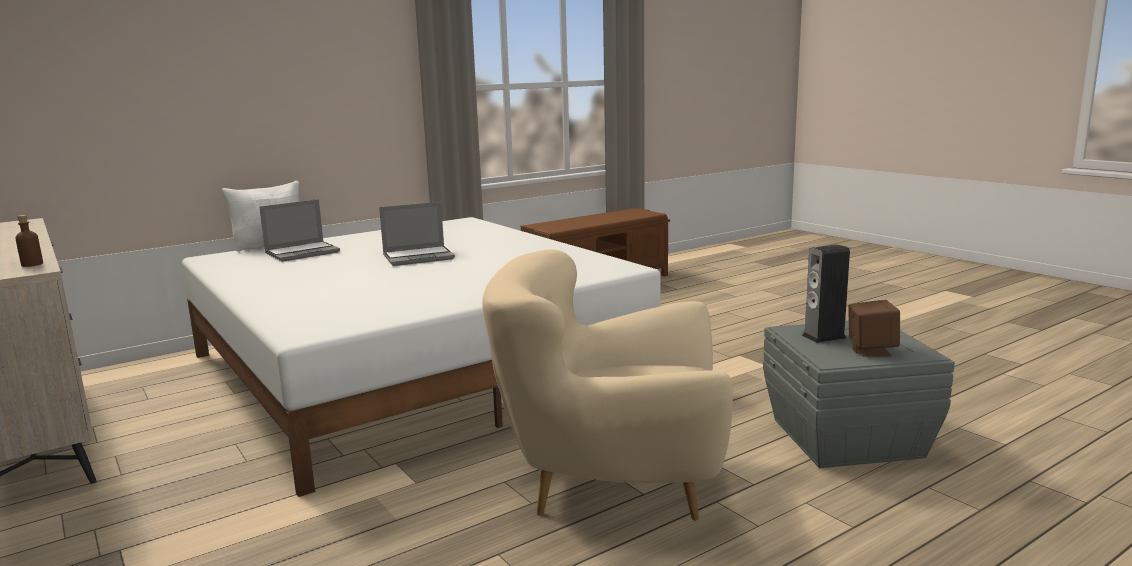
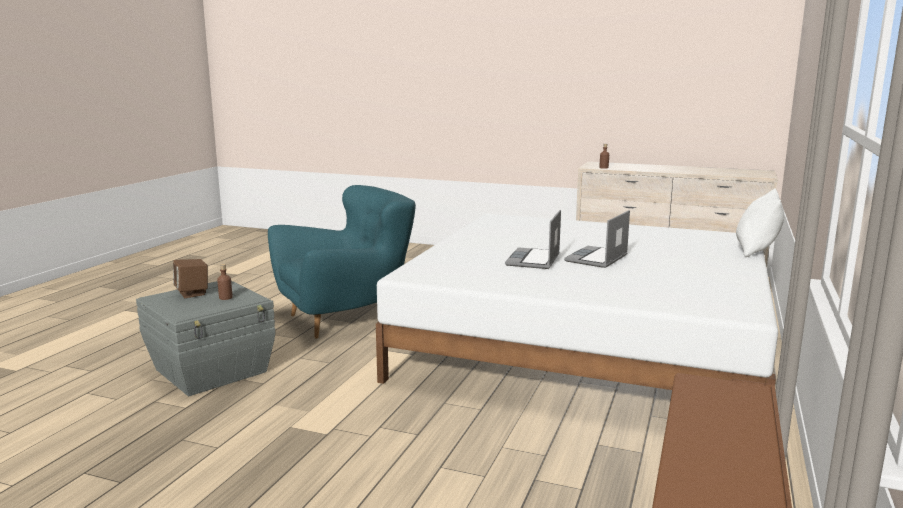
camera: 145 degrees right, 0 degrees up
(303, 253) = (698, 248): laptop -> laptop (534, 260)
(611, 483) = (346, 318): beige armchair -> turquoise armchair
(824, 336) = (225, 298): speaker -> brown bottle

